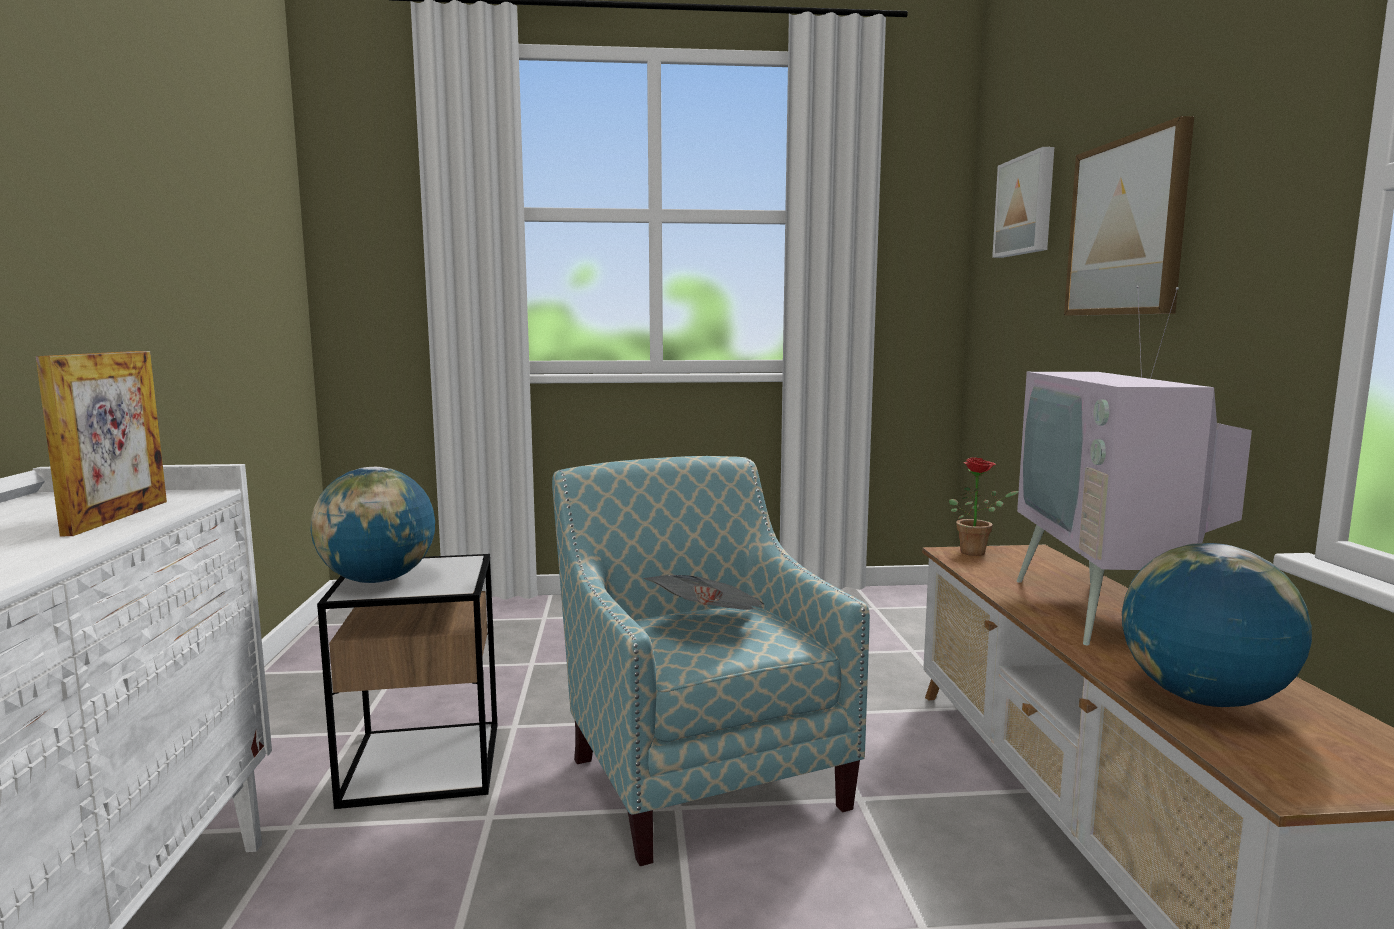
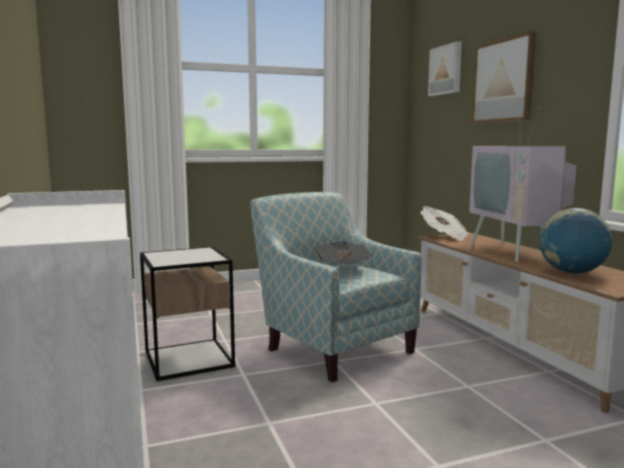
camera: 15 degrees left, 0 degrees up
(118, 517) = (96, 211): picture frame -> none
(378, 580) = (169, 258): globe -> none
(977, 552) = (444, 236): potted plant -> newspaper

